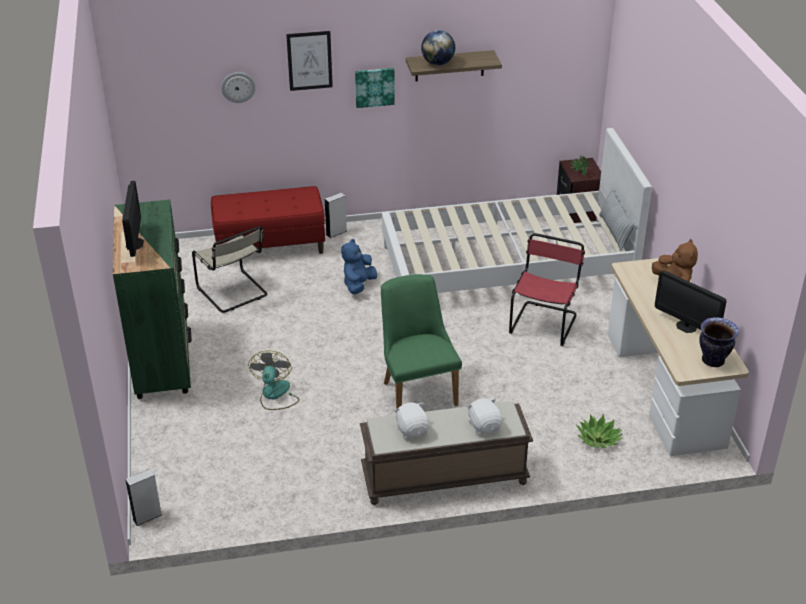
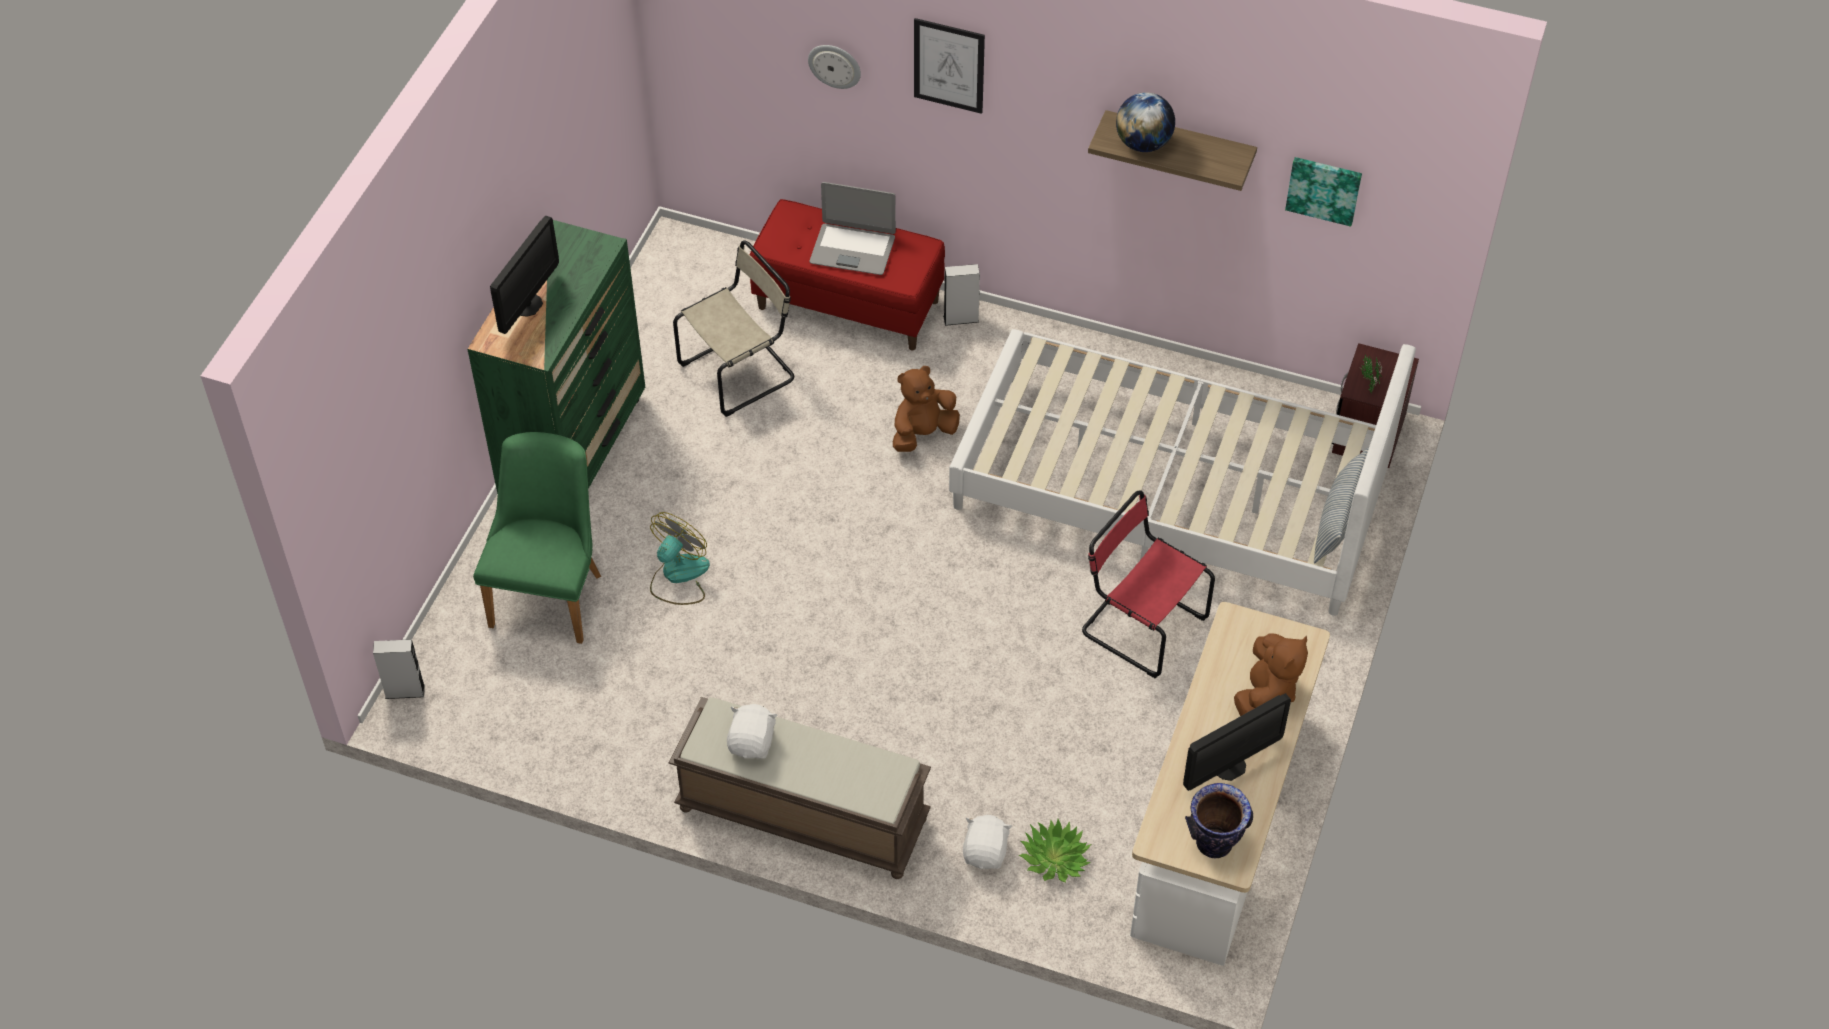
camera: 30 degrees right, 15 degrees up
(234, 293) = (741, 371): beige chair -> beige chair turned 120 degrees counterclockwise
(271, 203) = (853, 249): none -> laptop
(358, 285) = (923, 433): blue plush toy -> brown plush toy
(374, 87) = (1050, 134): picture -> picture (1324, 189)
(416, 389) = (870, 655): green chair -> green chair (551, 591)
(484, 426) = (849, 782): white plush toy -> white plush toy (986, 852)
(544, 322) = (1139, 624): red chair -> red chair turned 105 degrees counterclockwise
(686, 326) = (1229, 767): monitor -> monitor turned 105 degrees counterclockwise

